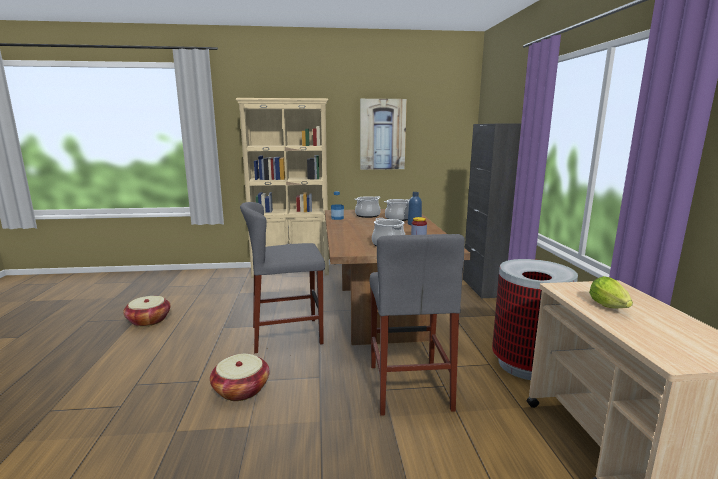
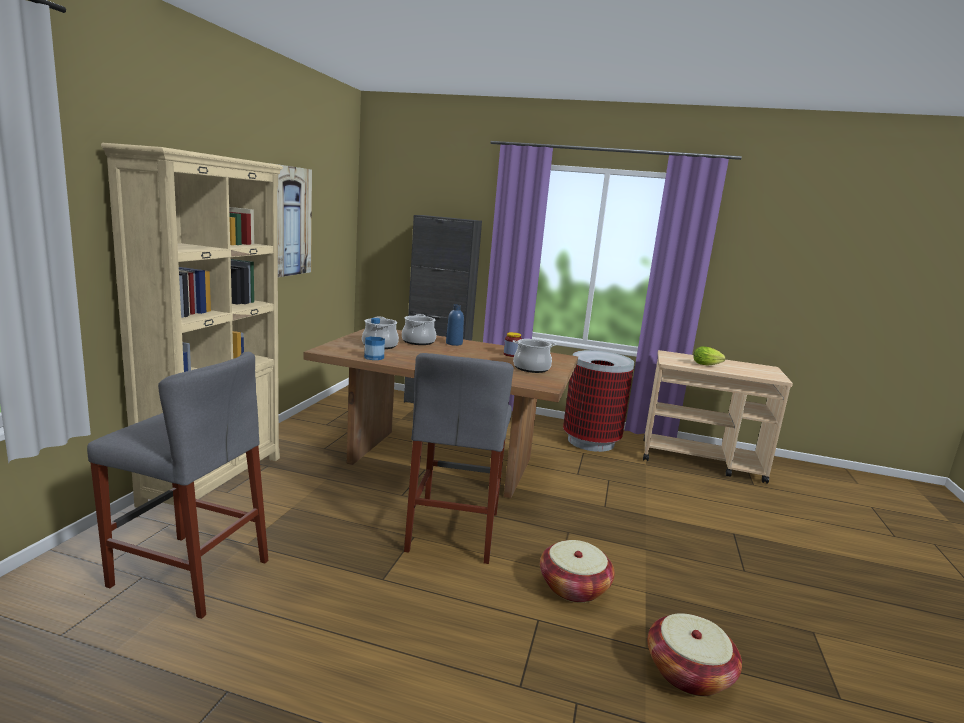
camera: 70 degrees left, 0 degrees up
(149, 320) = (260, 668): basket -> basket (688, 673)
(409, 386) = (604, 494): grey stool -> grey stool (190, 573)

